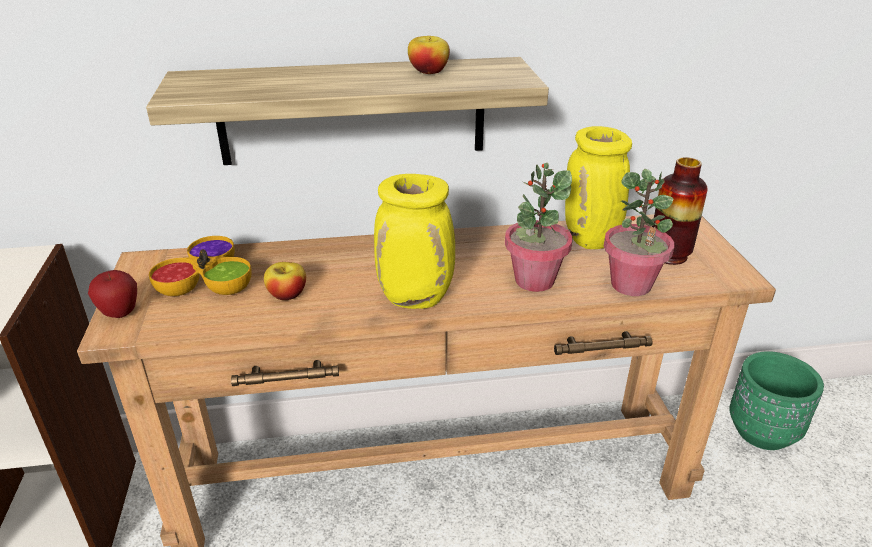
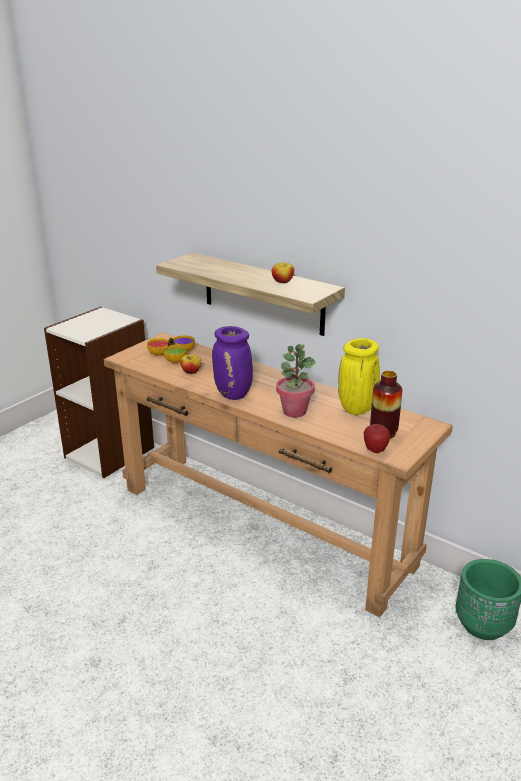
camera: 45 degrees right, 5 degrees down
(120, 314) = (130, 353): apple -> apple (375, 450)
(417, 299) = (234, 395): yellow vase -> purple vase
(631, 285) = (335, 434): potted plant -> none

